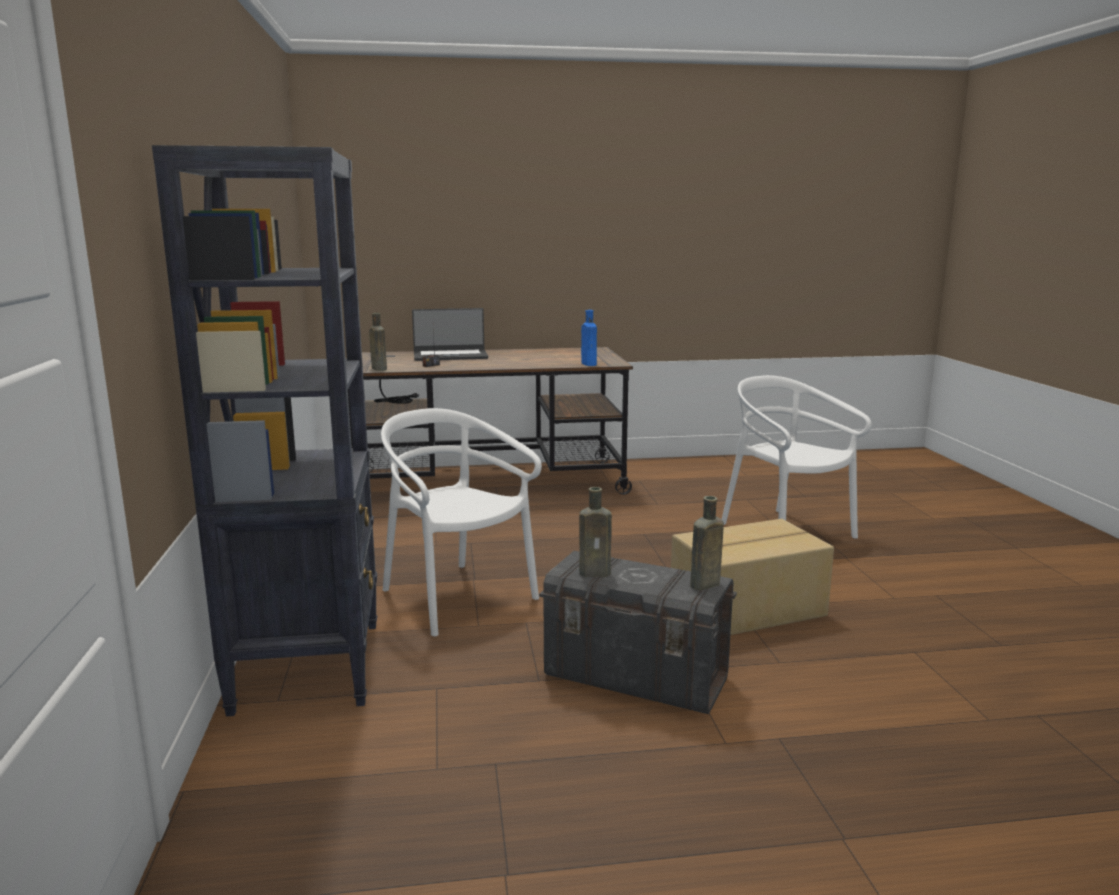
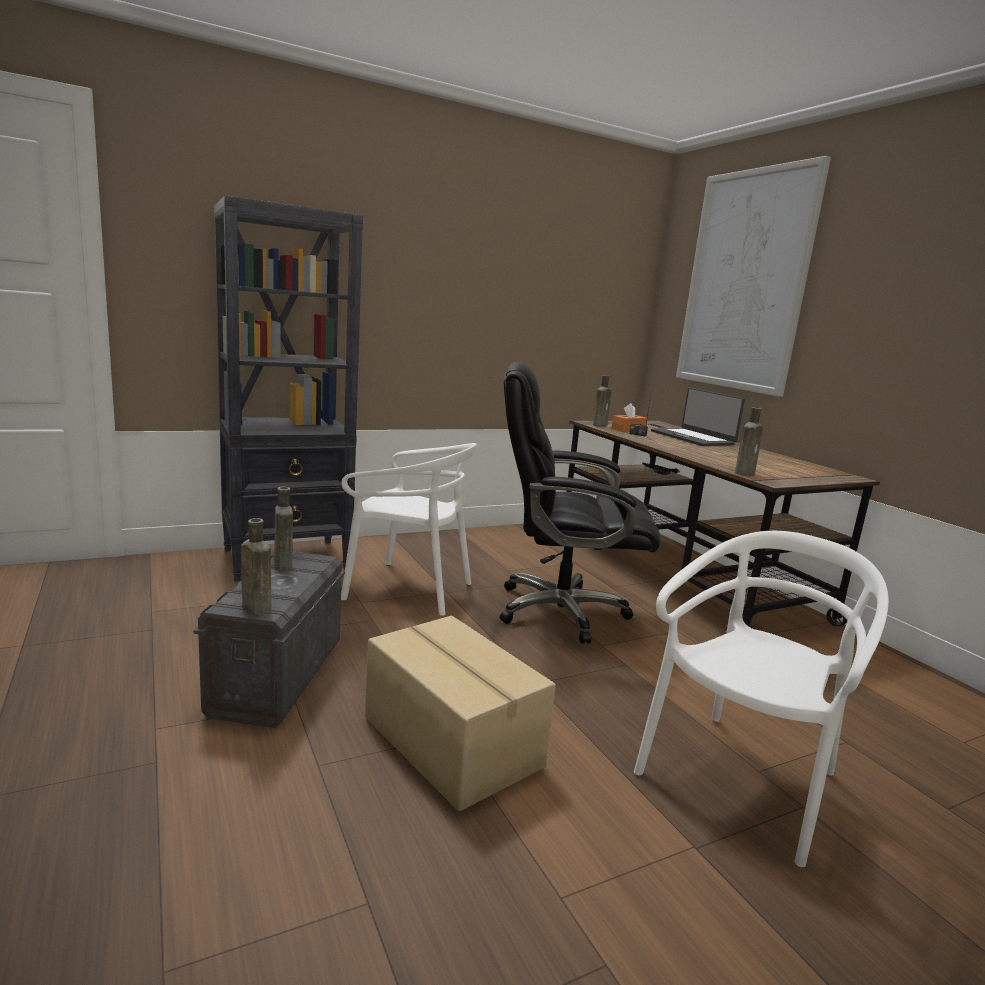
camera: 70 degrees right, 0 degrees up
(406, 365) = (628, 430): none -> orange tissue box
(433, 199) = (745, 281): none -> picture
(456, 597) = (408, 589): white chair -> white chair turned 75 degrees clockwise
(542, 537) = (564, 611): none -> black office chair
(588, 364) = (745, 473): blue bottle -> brown bottle

